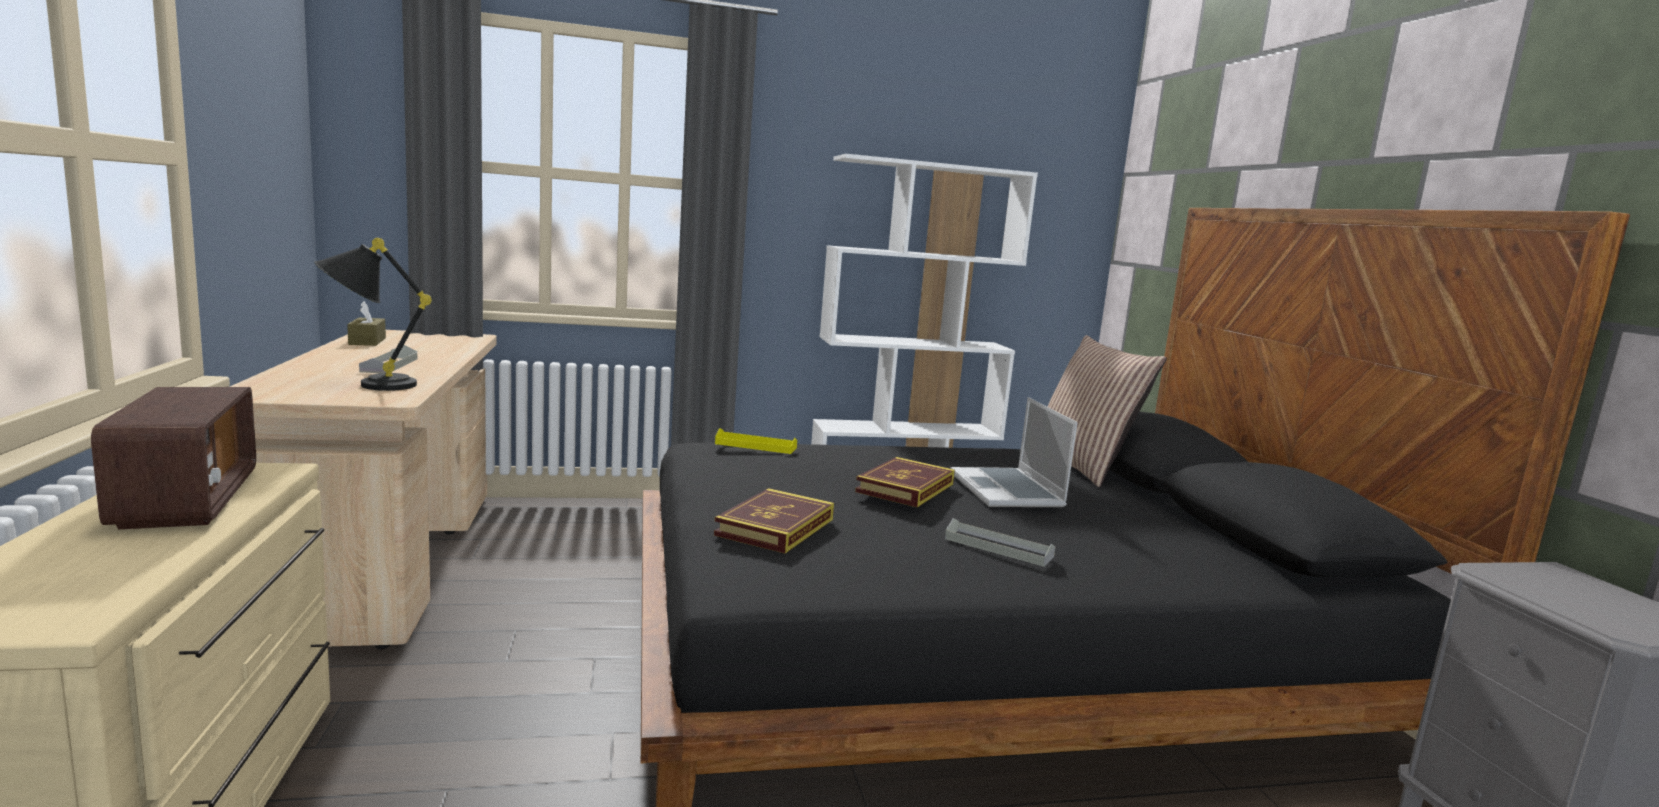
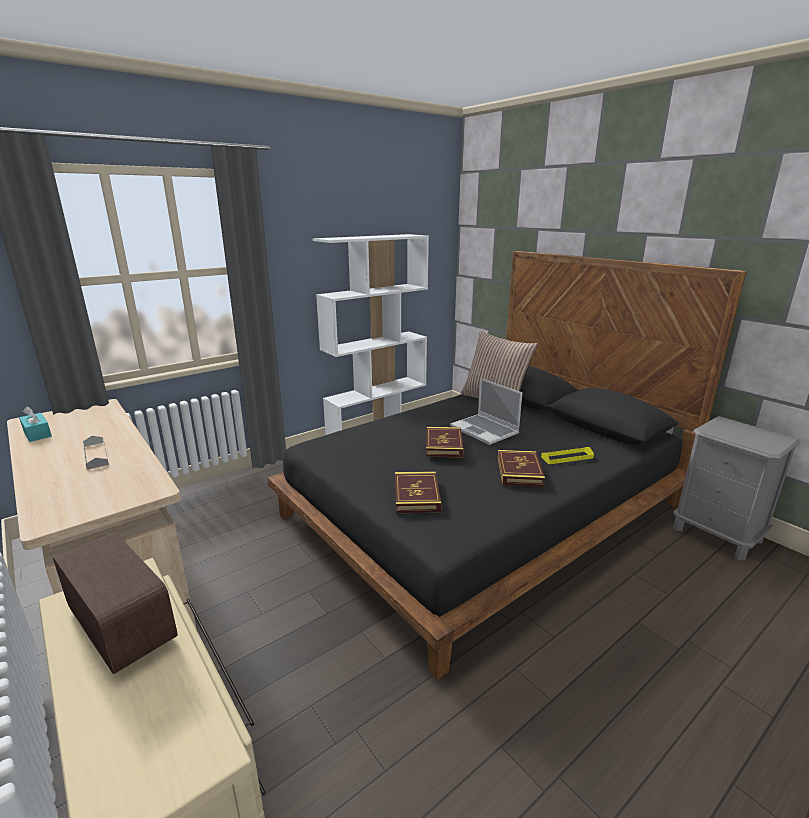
camera: 25 degrees left, 10 degrees up
(367, 341) = (37, 433): brown tissue box -> turquoise tissue box
(367, 385) = (115, 482): black table lamp -> none
(756, 446) = (343, 438): yellow tray -> yellow tray (567, 457)
(998, 547) = (519, 471): grey tray -> book

